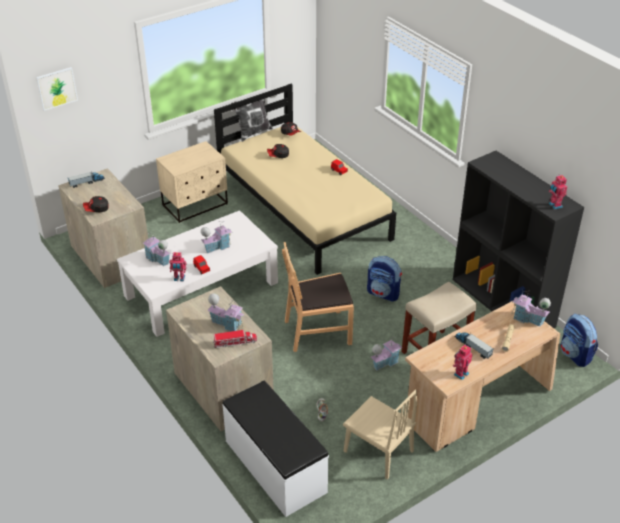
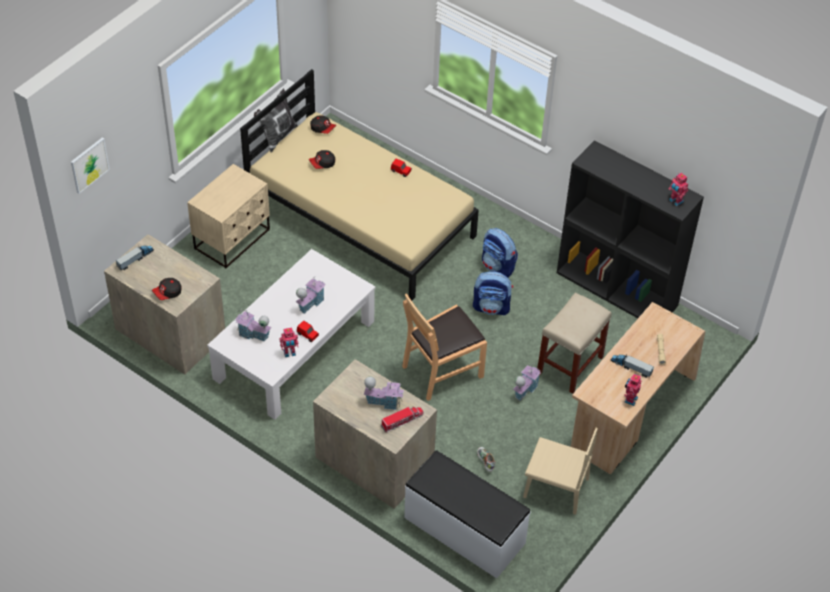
camera: 20 degrees left, 10 degrees up
(528, 319) = (671, 323): toy house -> none
(575, 355) = (706, 333): backpack -> backpack (498, 266)

